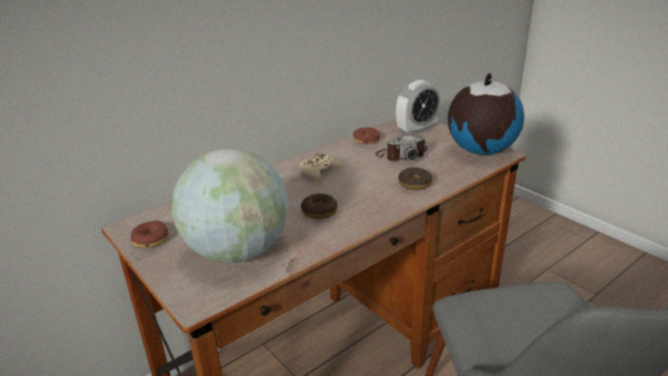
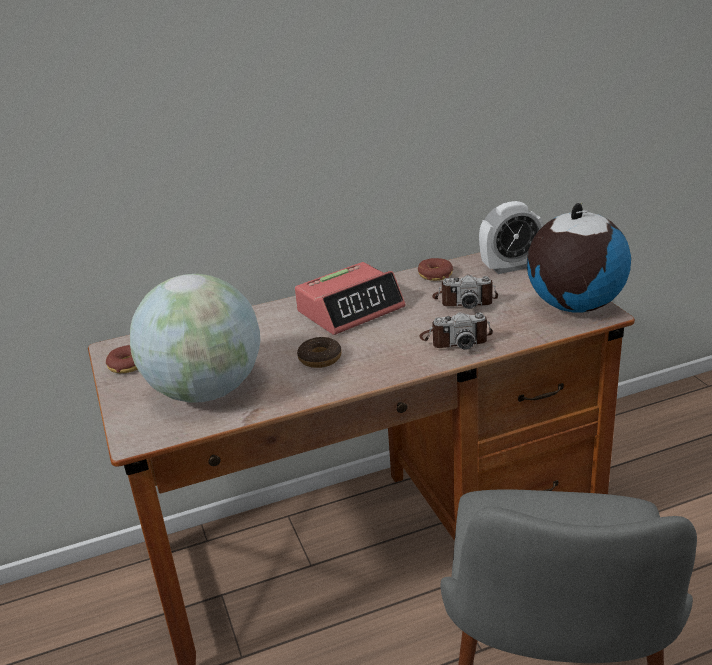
camera: 20 degrees right, 0 degrees up
(319, 171) = (351, 309): beige game controller -> alarm clock
(414, 183) = (455, 339): donut -> camera

